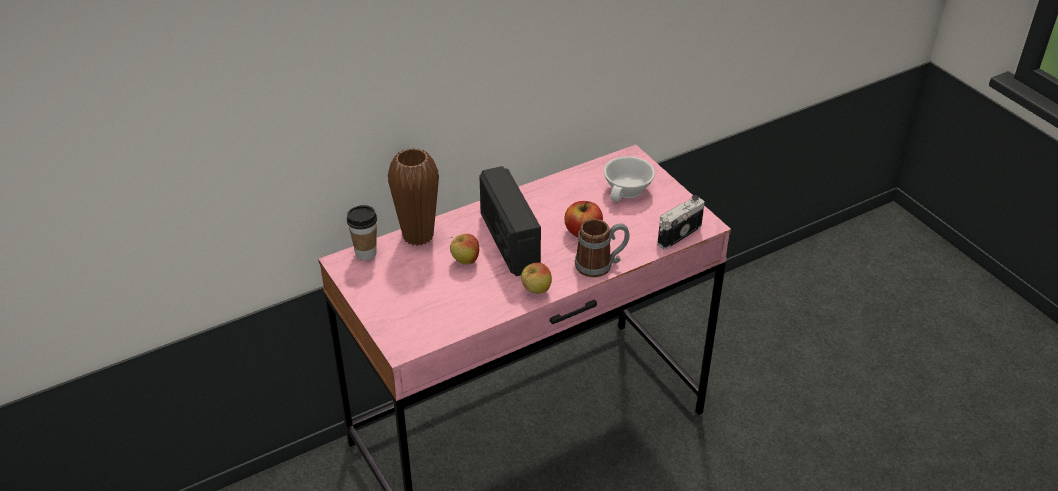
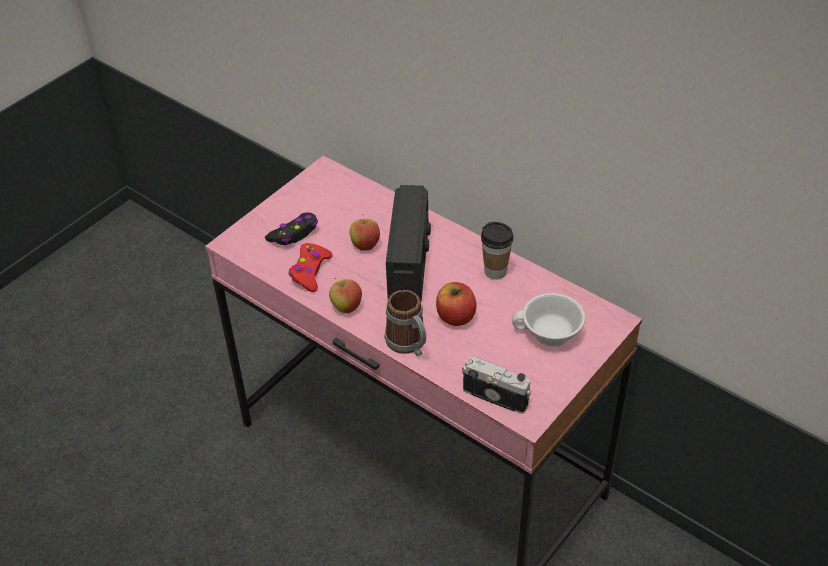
camera: 70 degrees right, 5 degrees up
(366, 253) = (343, 180): cup -> cup (495, 271)
(418, 236) = (384, 203): brown vase -> none
(419, 302) = (294, 234): none -> black game controller
(477, 303) = (310, 272): none -> red game controller
(508, 241) = (409, 266): radio -> radio turned 135 degrees clockwise

